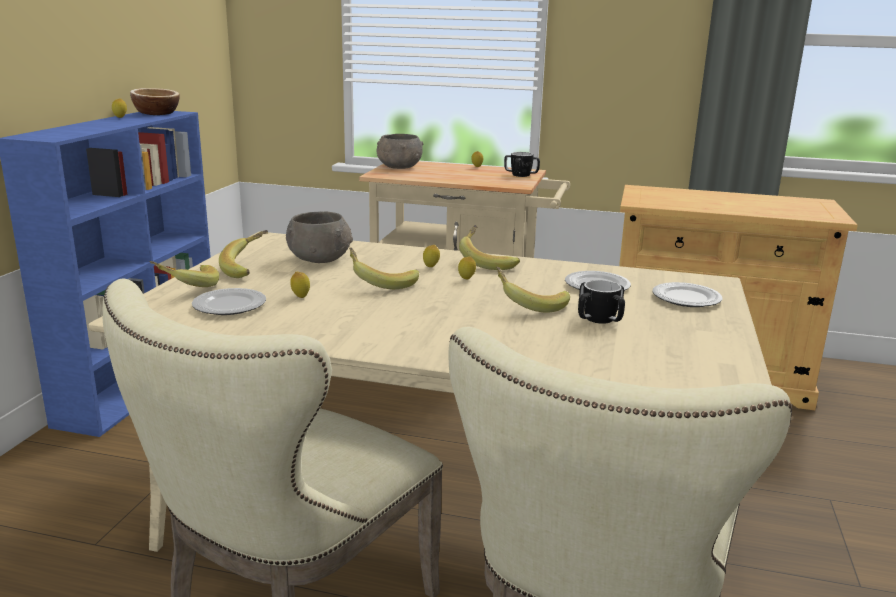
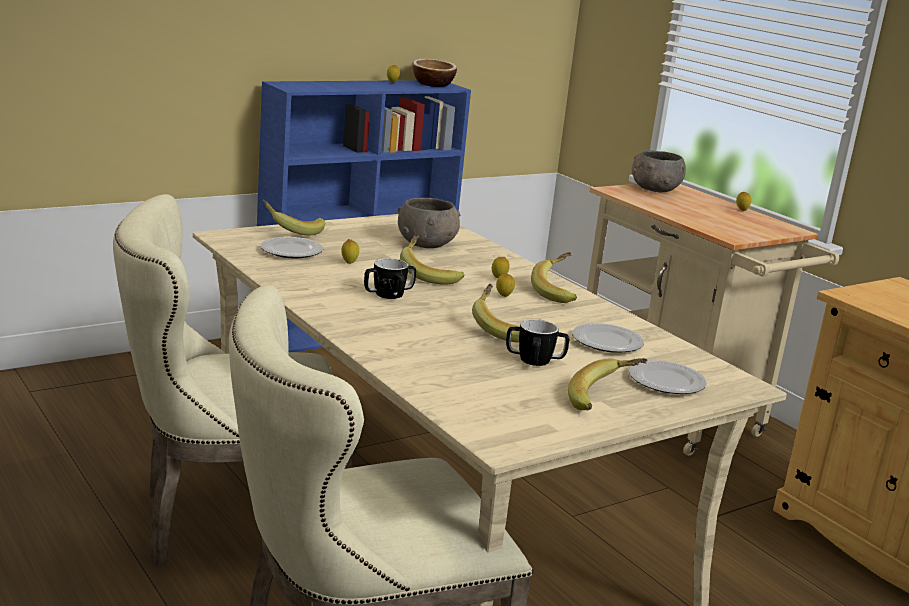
camera: 40 degrees right, 0 degrees up
(249, 269) = (360, 233): banana -> banana (605, 401)
(521, 175) = (766, 230): mug -> mug (388, 295)

